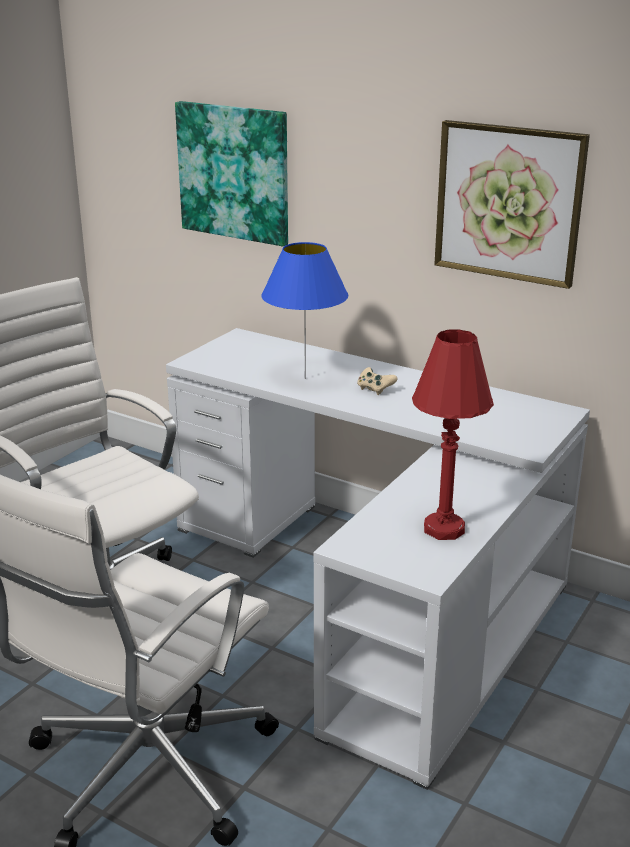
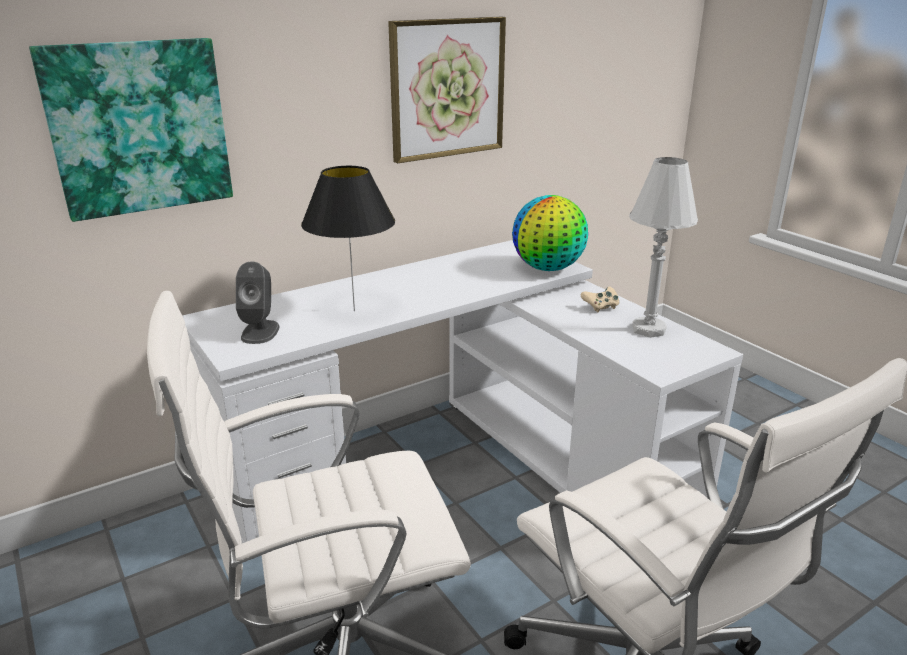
camera: 65 degrees left, 0 degrees up
(235, 358) = (260, 332): none -> grey speaker
(304, 378) = (354, 311): blue table lamp -> black table lamp
(375, 389) = (412, 289): beige game controller -> beige game controller (600, 307)
(443, 529) = (648, 329): red table lamp -> white table lamp
(510, 438) = (548, 268): none -> globe

